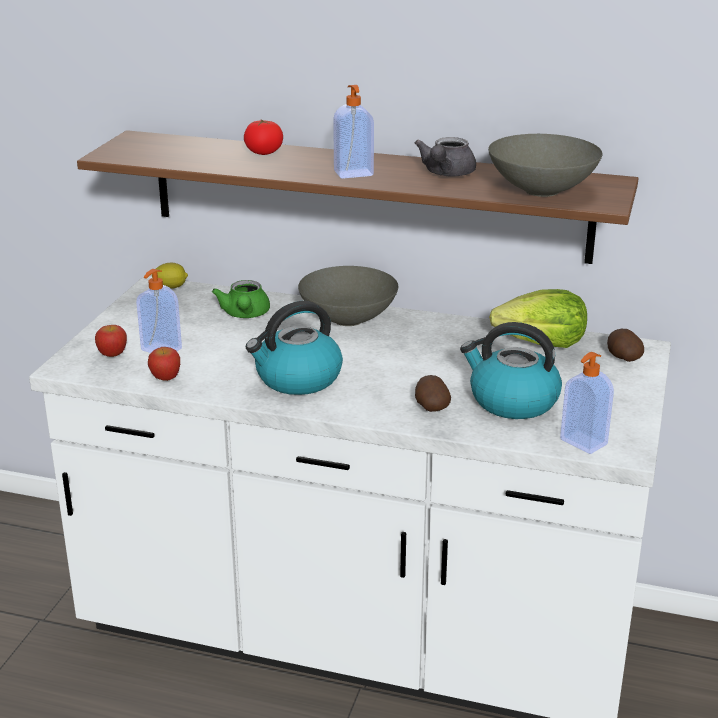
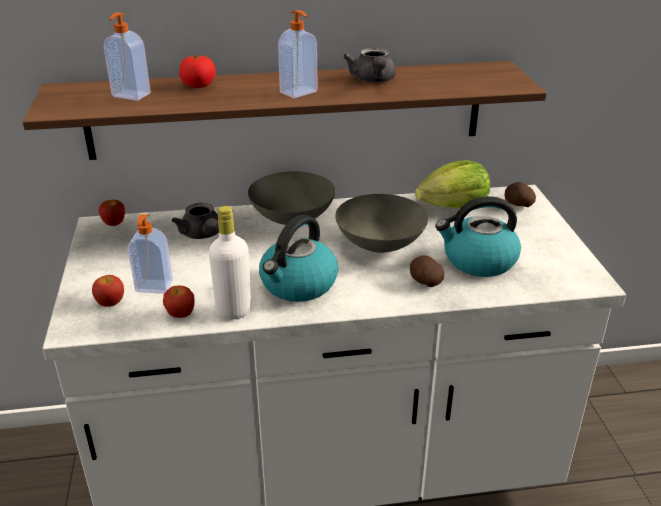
camera: 25 degrees left, 5 degrees up
(171, 287) = (114, 223): lemon -> apple
(215, 386) = (234, 311): none -> white bottle
(245, 315) = (202, 235): green teapot -> grey teapot
(541, 190) = (461, 82): grey bowl -> grey bowl (379, 244)
(582, 443) = (558, 283): soap dispenser -> soap dispenser (130, 95)

